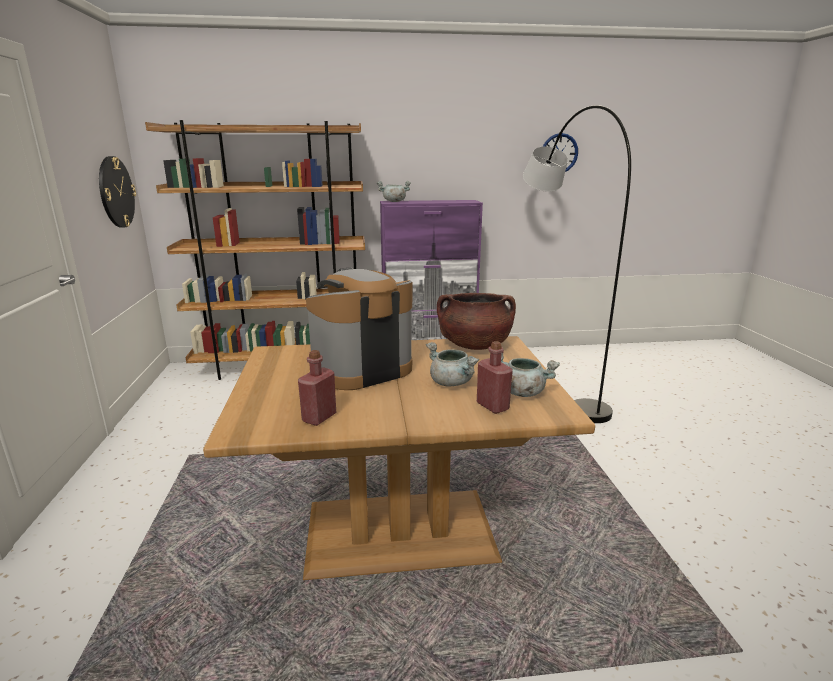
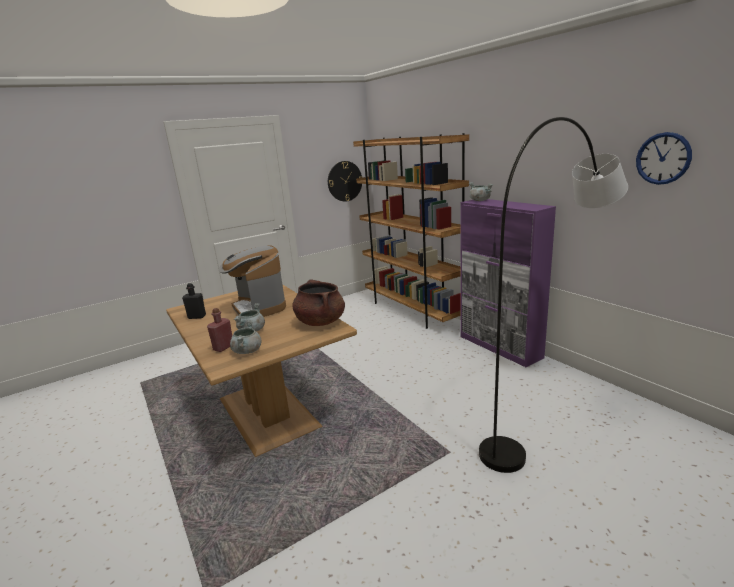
camera: 65 degrees right, 0 degrees up
(319, 417) = (197, 317): red bottle -> black bottle
(361, 369) = (259, 307): coffee machine -> coffee machine turned 150 degrees counterclockwise

